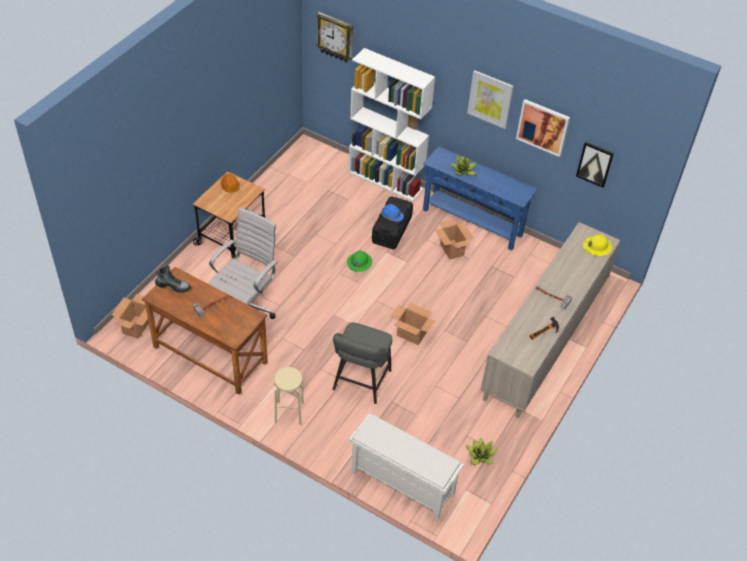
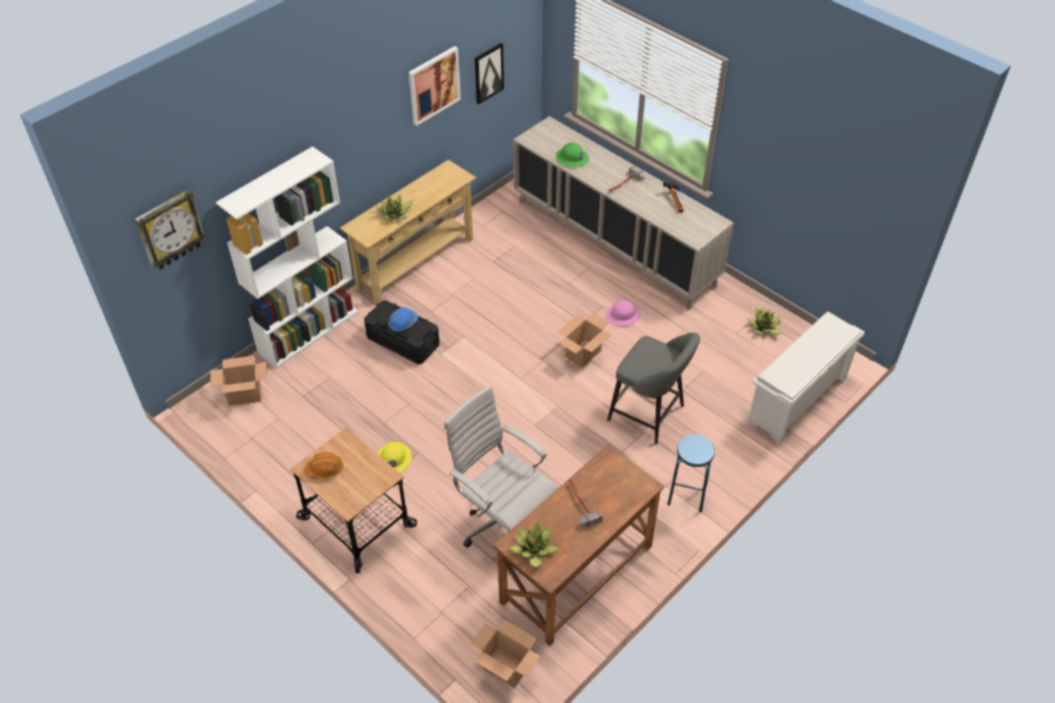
camera: 75 degrees left, 0 degrees up
(173, 286) = (534, 550): boot -> potted plant
(289, 413) = (687, 494): beige stool -> blue stool
(359, 262) = (451, 384): green hard hat -> green hard hat (572, 158)
(451, 249) = (455, 291): cardboard box -> cardboard box (244, 395)
(461, 355) = (623, 315): none -> pink hard hat
(472, 222) = (415, 263): blue console table -> beige console table
(490, 99) = (375, 110): picture -> none
(597, 247) = (555, 134): yellow hard hat -> yellow hard hat (393, 459)

